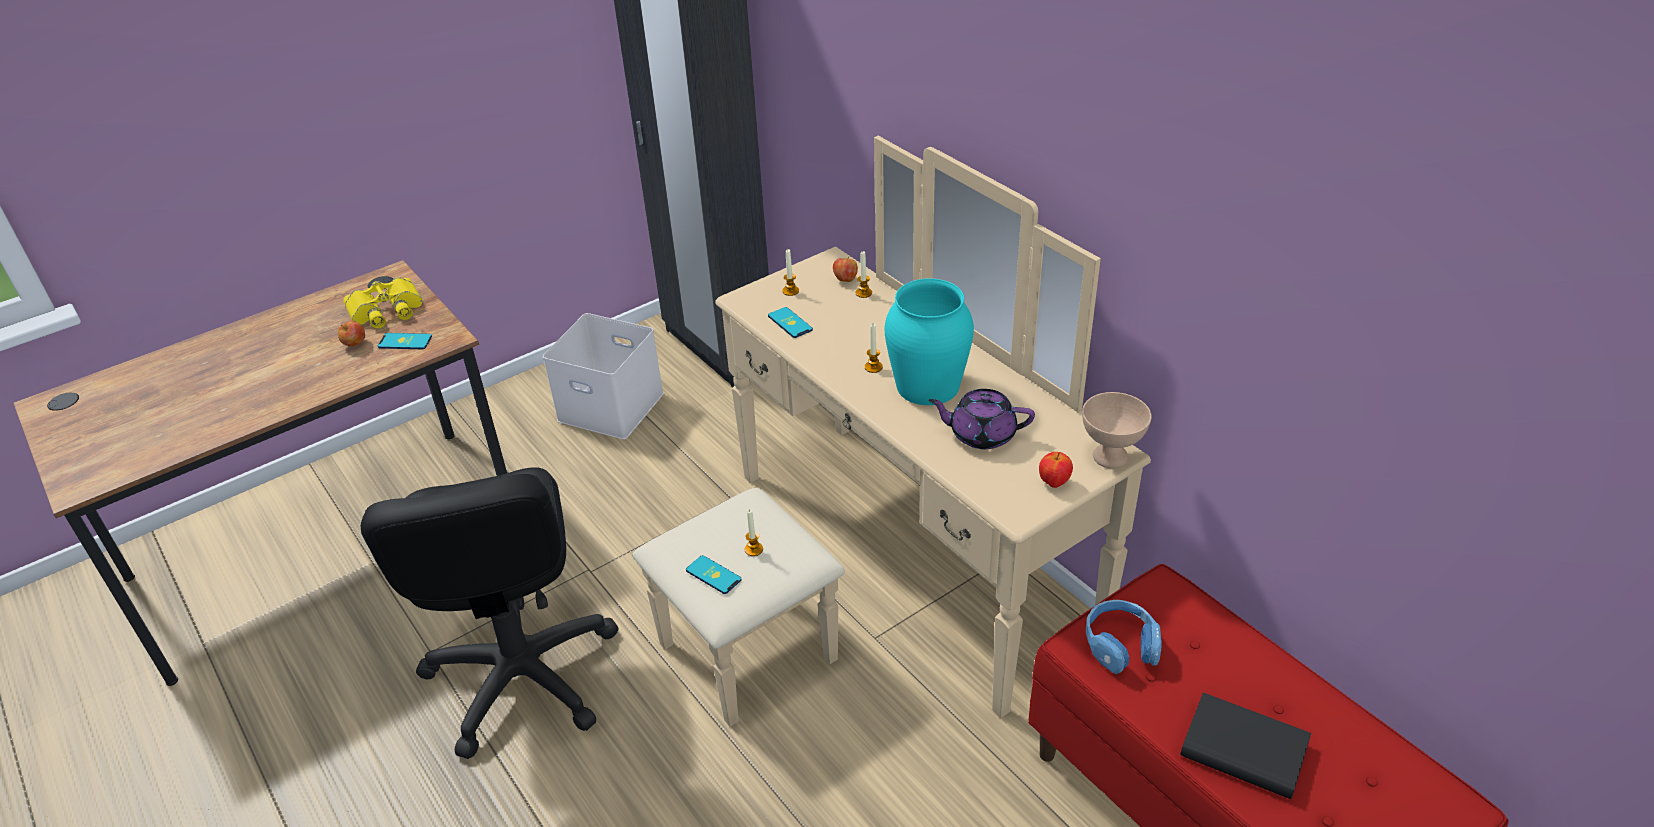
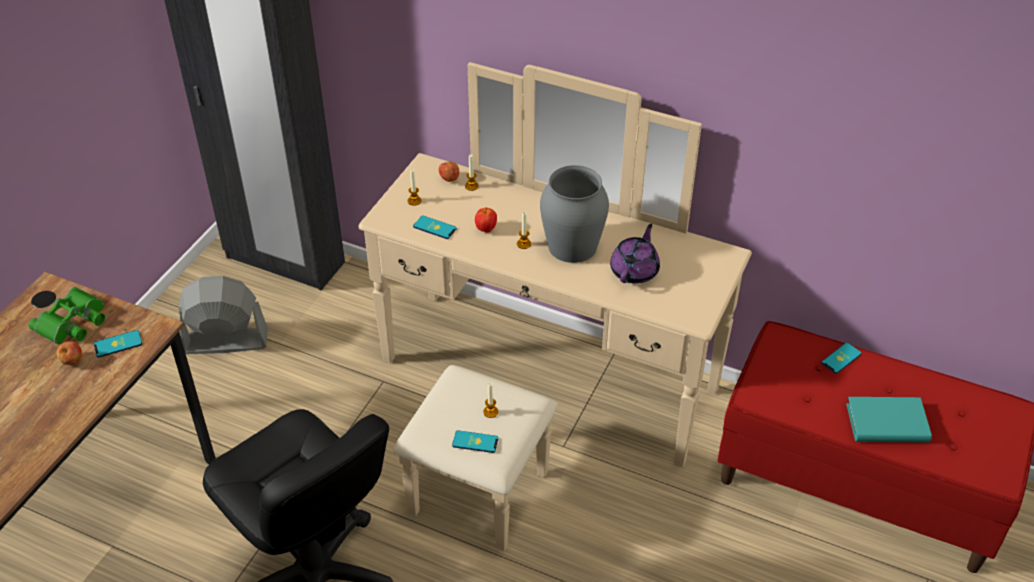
camera: 30 degrees left, 5 degrees up
(386, 310) = (73, 322): yellow binoculars -> green binoculars
(608, 407) = (225, 341): white storage box -> grey fan
(927, 385) = (571, 246): turquoise vase -> grey vase
(981, 434) = (635, 270): purple teapot -> purple teapot turned 135 degrees clockwise
(1054, 483) = (705, 290): apple -> apple (486, 229)
(1109, 456) = (726, 259): beige bowl -> none
(1120, 644) = (778, 385): blue headphones -> none
(1233, 643) = (841, 358): none -> phone
(1243, 750) = (887, 423): black book -> turquoise book

